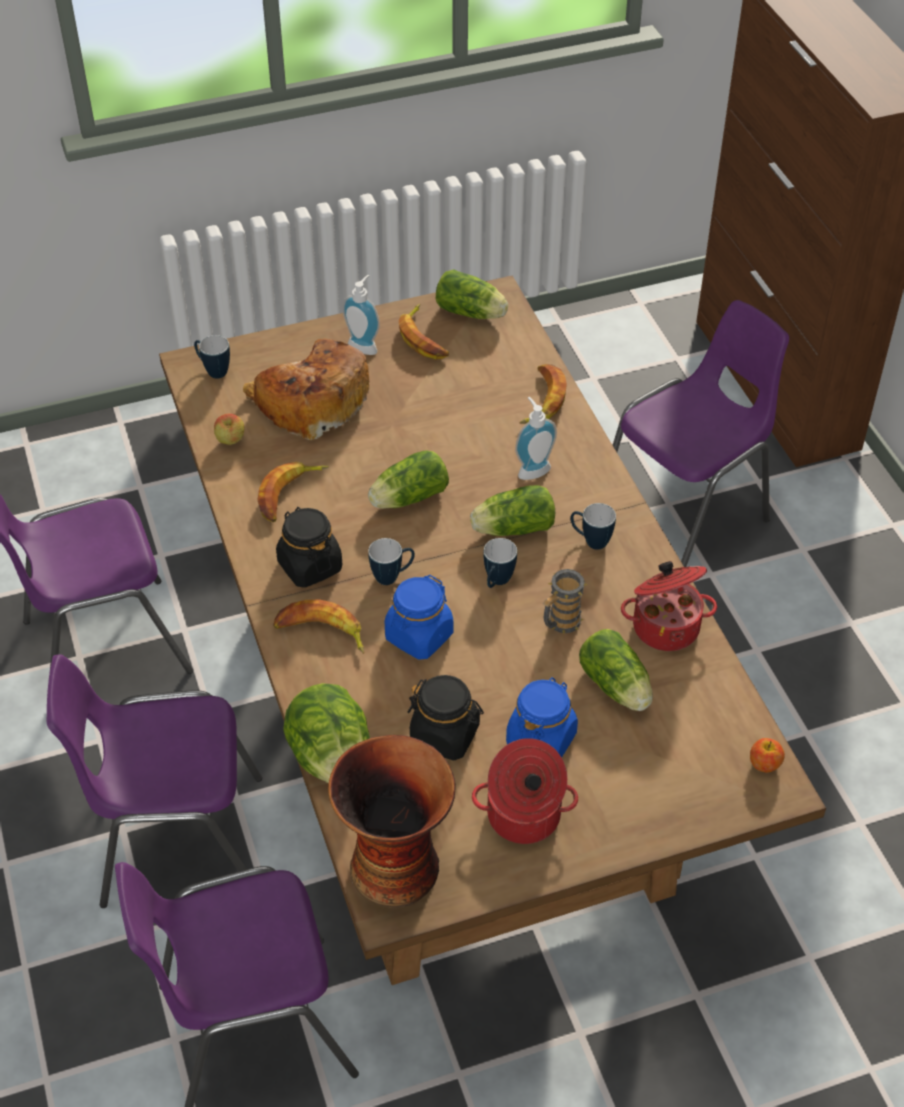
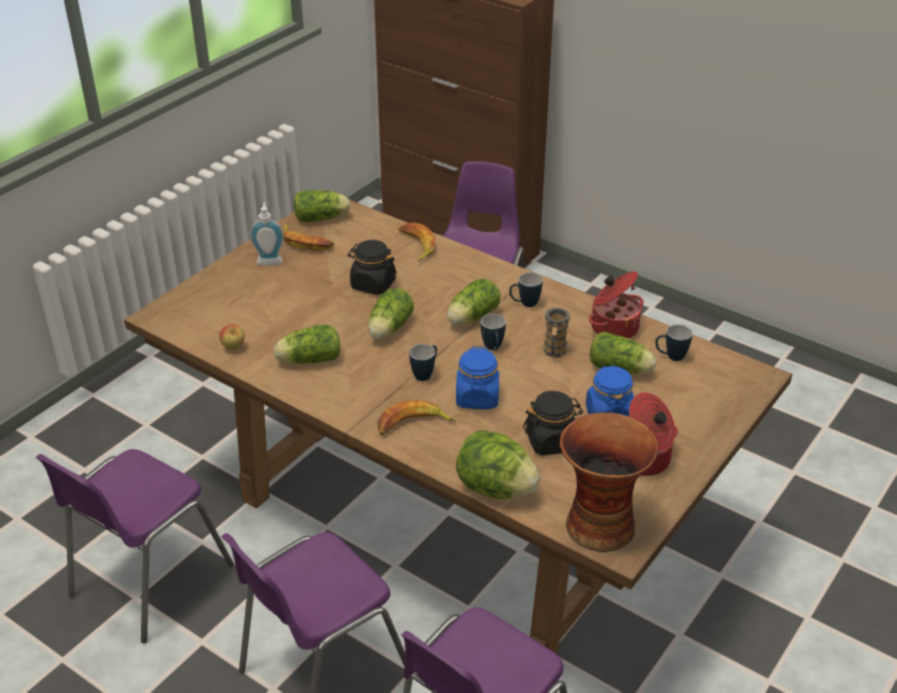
camera: 35 degrees left, 10 degrees down
(213, 371) = (176, 314): mug -> mug (670, 357)
(289, 495) = (308, 360): banana -> lettuce
(309, 566) = (365, 392): black jar -> black jar (372, 284)
(310, 400) = (265, 303): bread -> none
(532, 469) = (449, 282): soap dispenser -> none
(764, 764) = (740, 368): apple -> none

